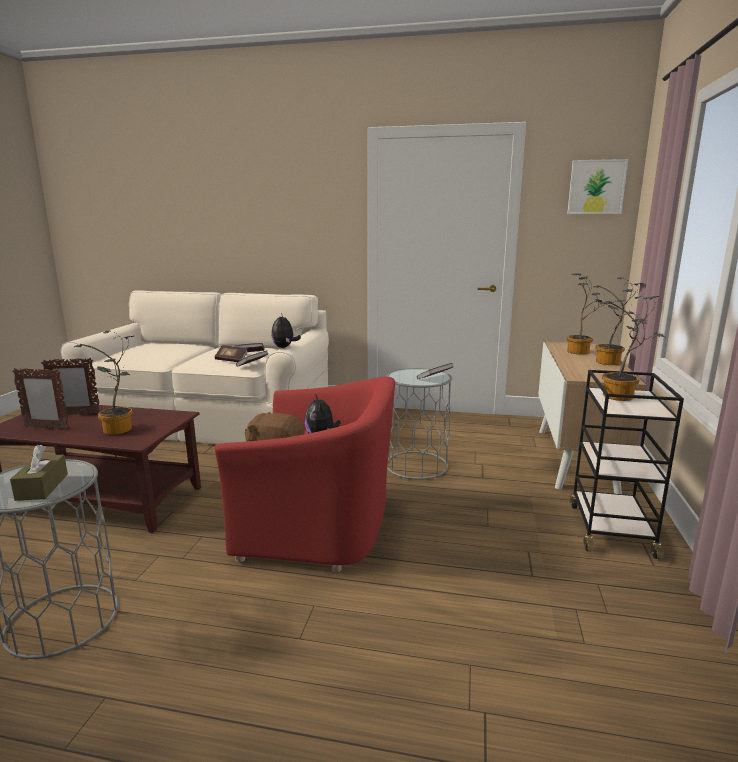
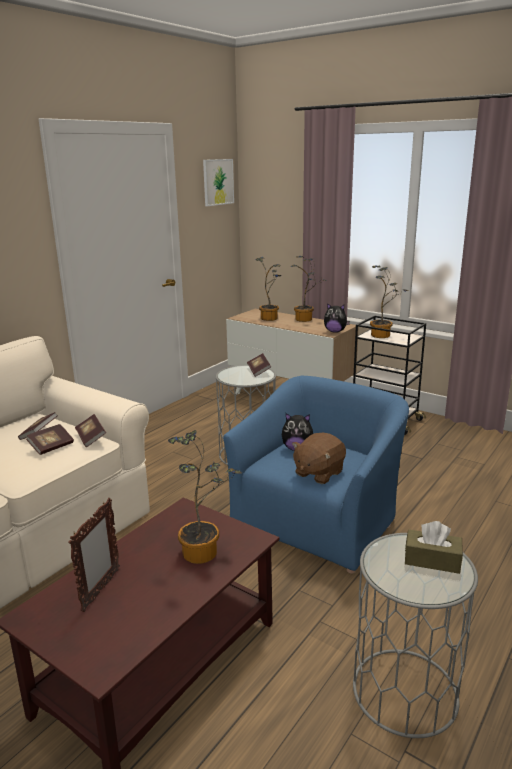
camera: 65 degrees left, 5 degrees up
(46, 428) = (140, 614): picture frame -> none
(284, 347) = (115, 401): plush toy -> plush toy (335, 331)
(319, 525) = (318, 521): red armchair -> blue armchair

